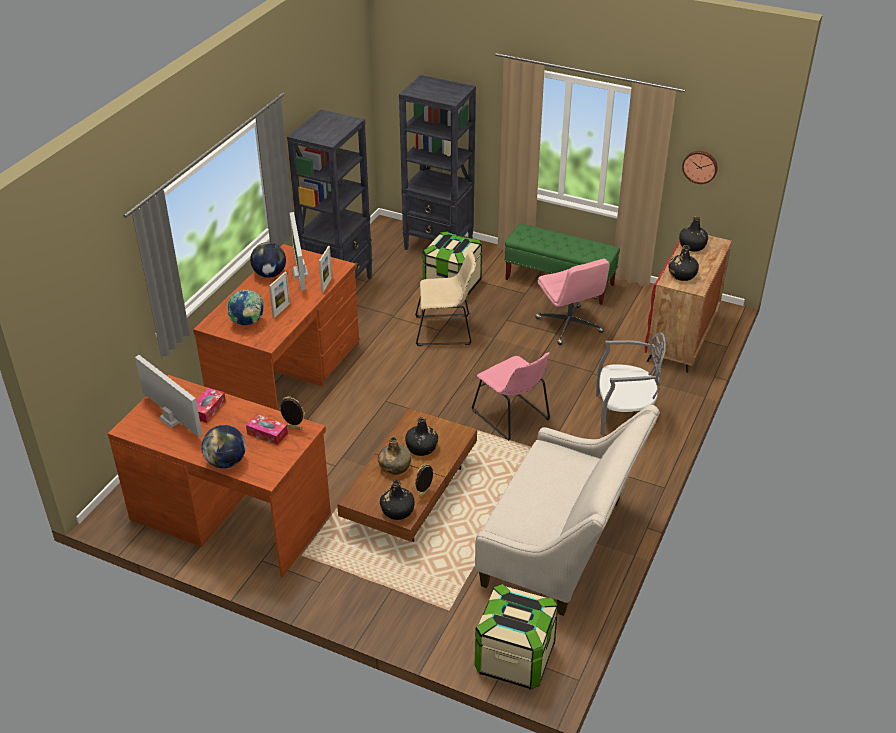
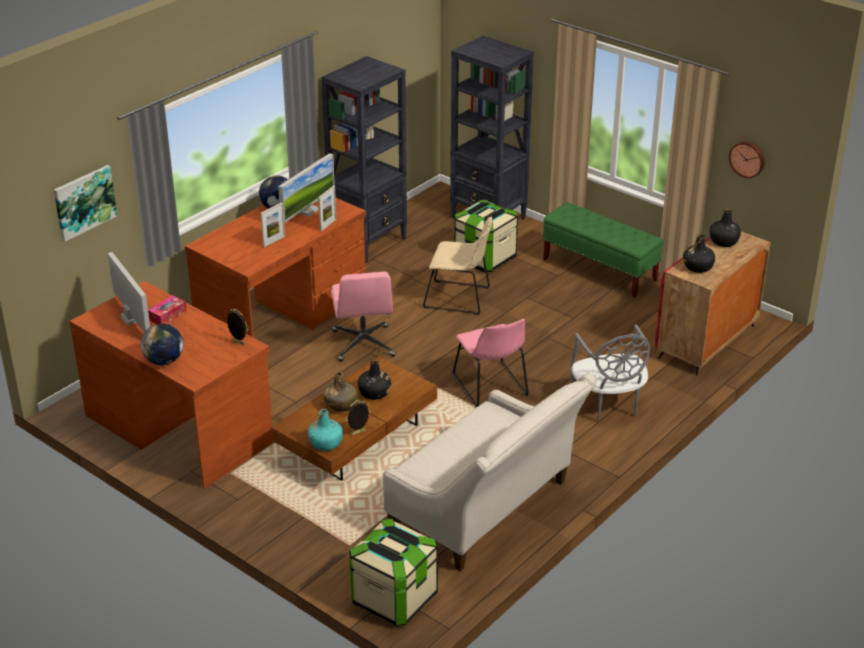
camera: 15 degrees right, 5 degrees down
(99, 307) = (84, 202): none -> picture
(248, 323) = (237, 248): globe -> none
(267, 434) = (212, 344): tissue box -> none
(300, 272) = (307, 211): monitor -> monitor turned 150 degrees counterclockwise
(397, 511) = (326, 443): black bottle -> turquoise bottle
(569, 326) = (591, 313): pink office chair -> pink office chair (363, 344)
(623, 415) = (608, 404): grey chair -> grey chair turned 60 degrees clockwise

